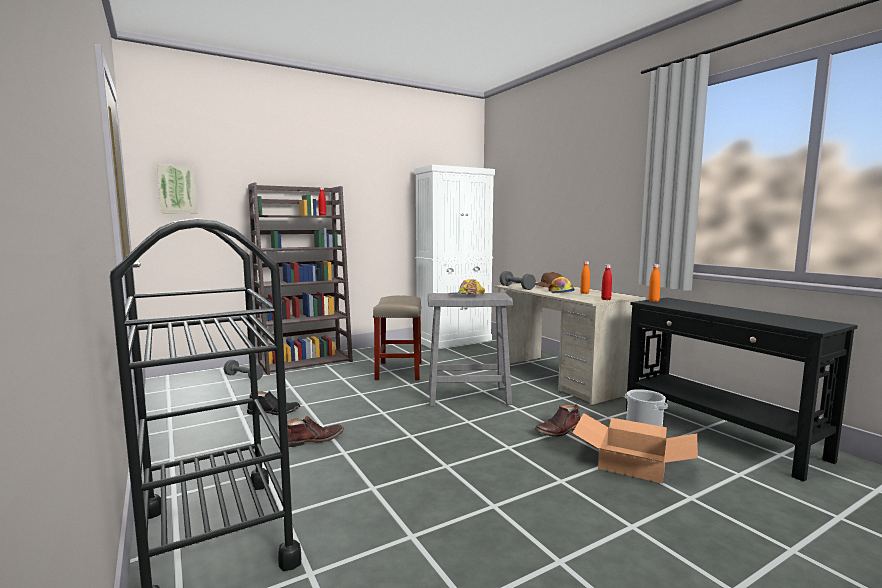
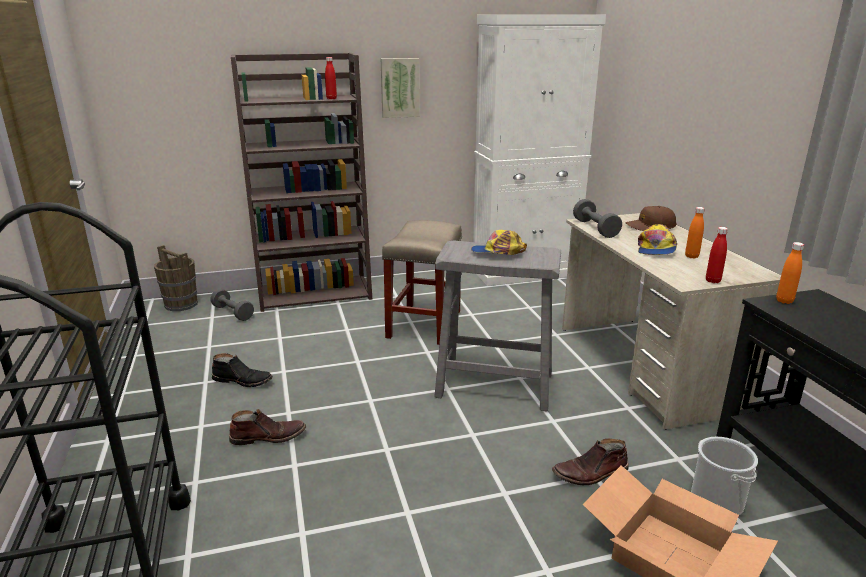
camera: 15 degrees right, 15 degrees up
(177, 189) = (140, 66): picture -> picture (399, 87)
(195, 376) = (181, 304): none -> brown bucket

